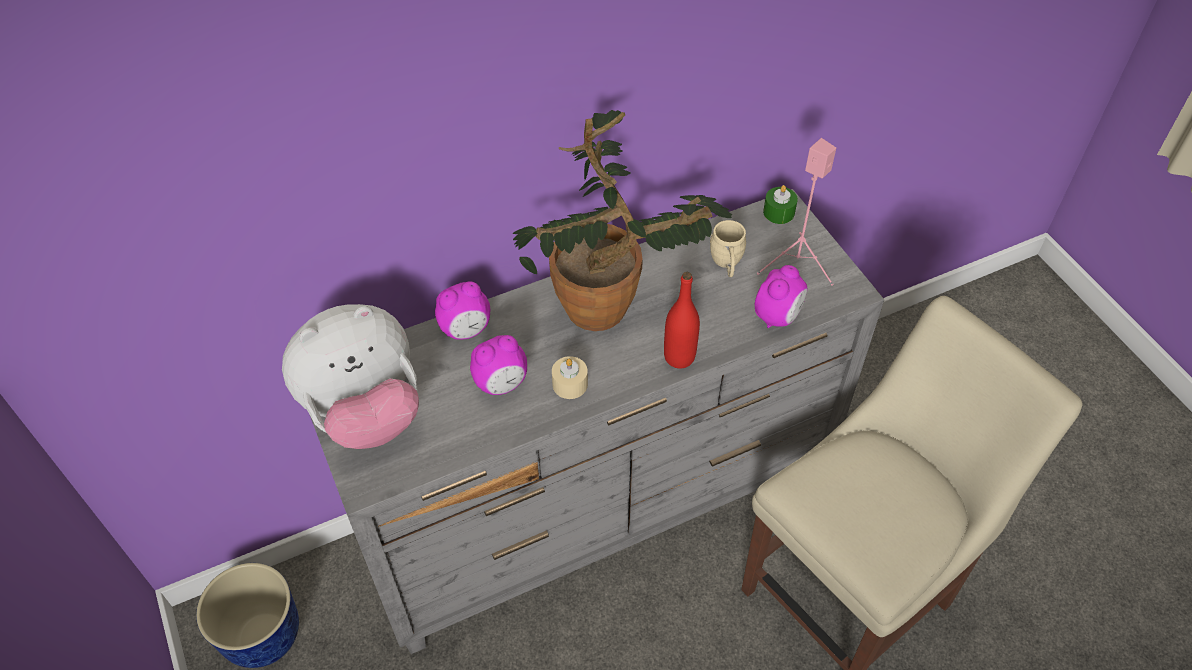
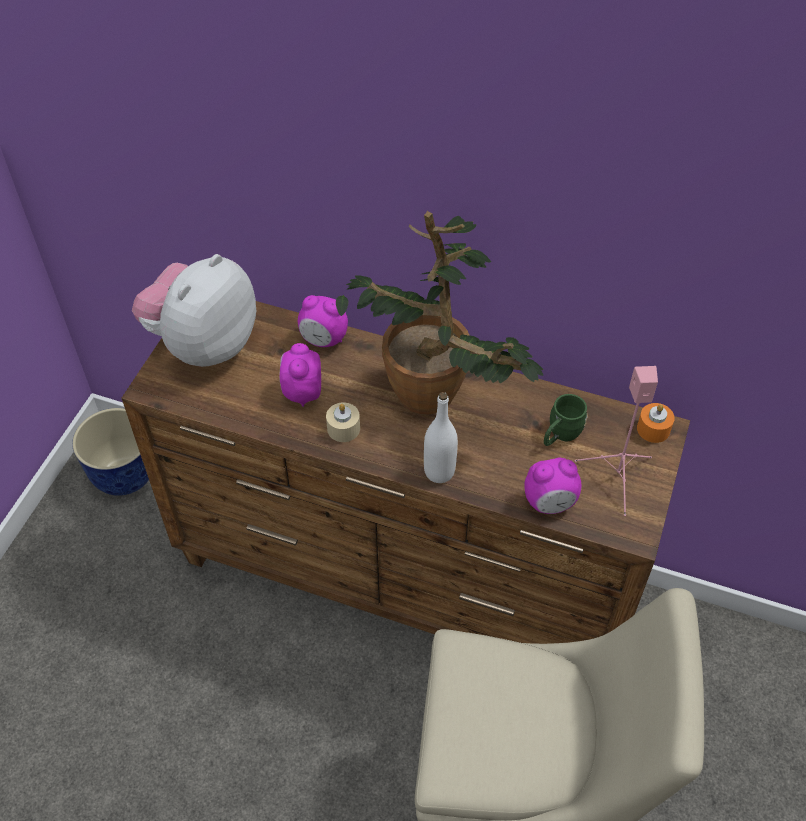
camera: 45 degrees right, 0 degrees up
(366, 412) = (203, 344): plush toy -> plush toy turned 105 degrees clockwise
(501, 383) = (302, 392): alarm clock -> alarm clock turned 75 degrees clockwise
(599, 509) = (404, 579): grey dresser -> brown dresser
(679, 357) = (439, 471): red bottle -> white bottle
(727, 264) = (560, 435): beige mug -> green mug
(778, 212) = (653, 429): green candle -> orange candle

